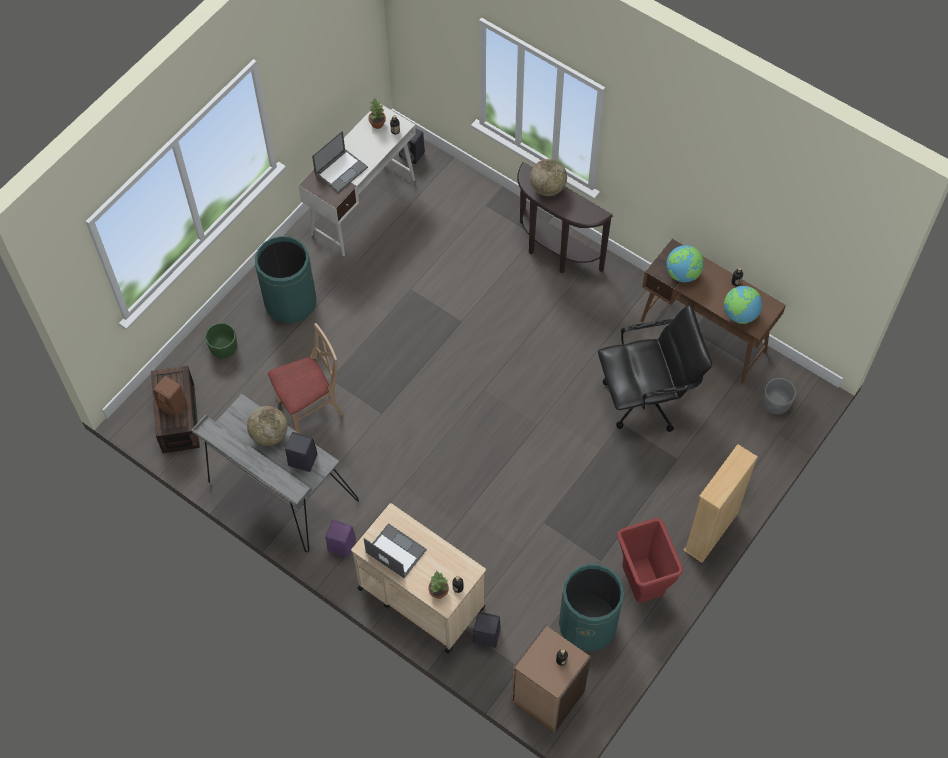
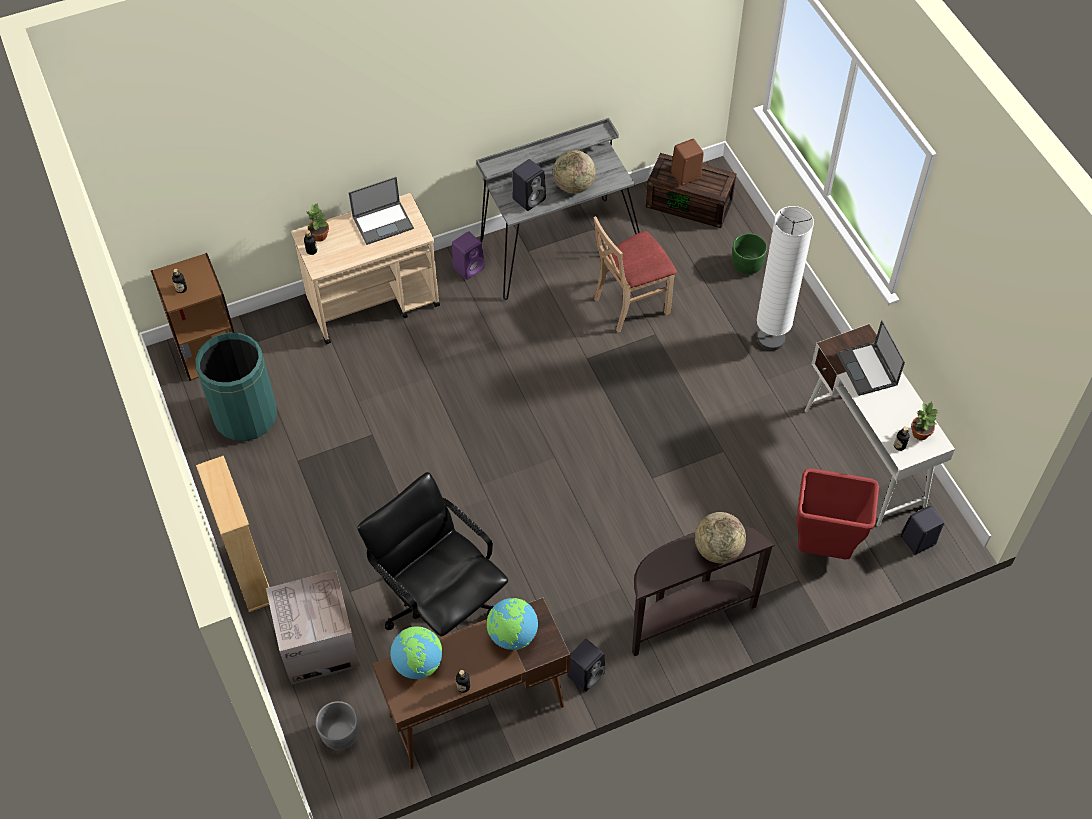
camera: 120 degrees right, 5 degrees down
(290, 302) = (771, 339): green trash can -> white floor lamp
(310, 409) = (631, 304): beige chair -> beige chair turned 60 degrees clockwise
(485, 636) = (299, 333): black speaker -> black speaker (586, 673)
(642, 585) = (245, 482): red trash can -> red trash can (822, 550)
(647, 398) = (439, 604): black office chair -> black office chair turned 120 degrees clockwise
(728, 455) = (318, 644): none -> cardboard box

